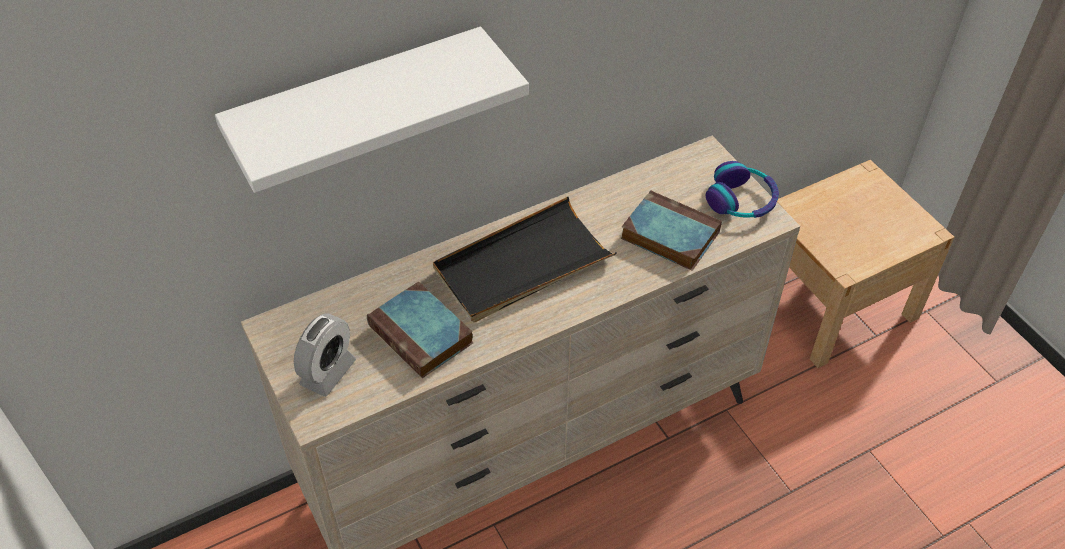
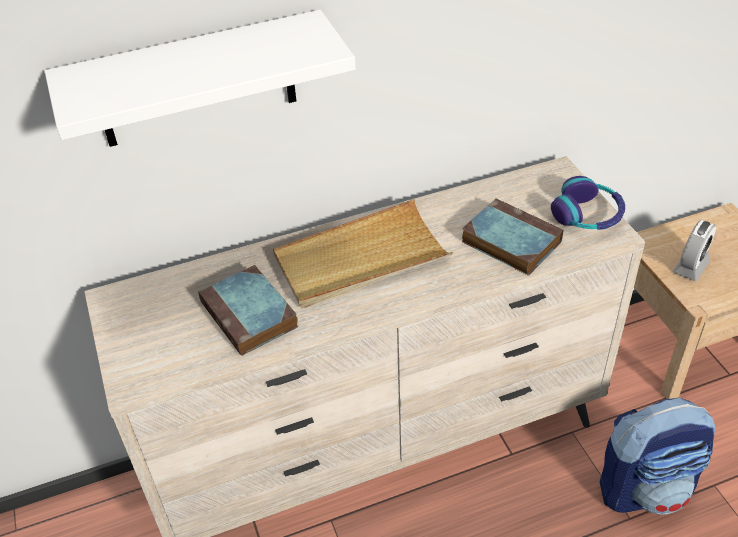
camera: 10 degrees right, 5 degrees down
(328, 372) = (153, 343): alarm clock -> alarm clock (691, 266)
(522, 265) = (360, 259): black tray -> beige tray
(804, 459) = (646, 487): none -> backpack

